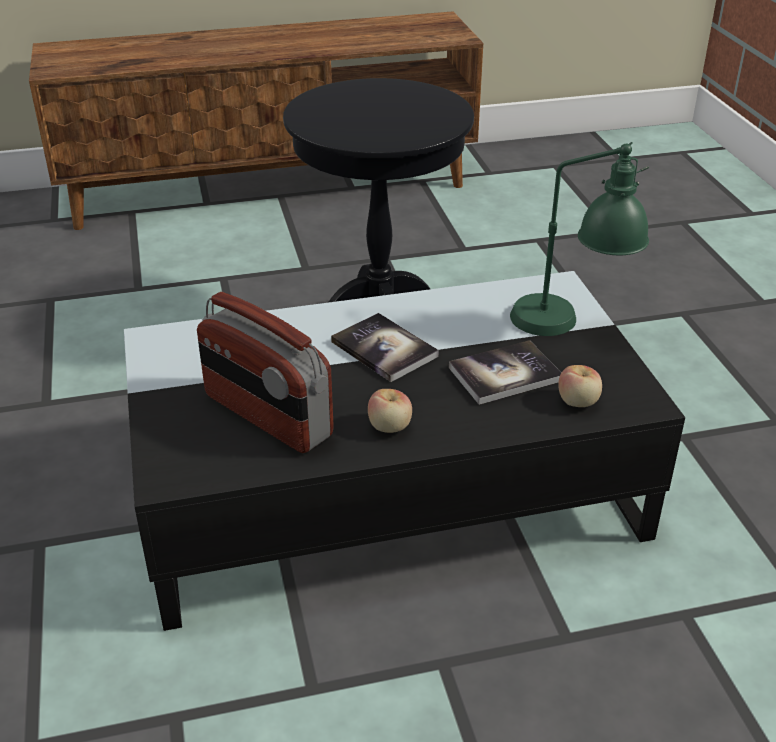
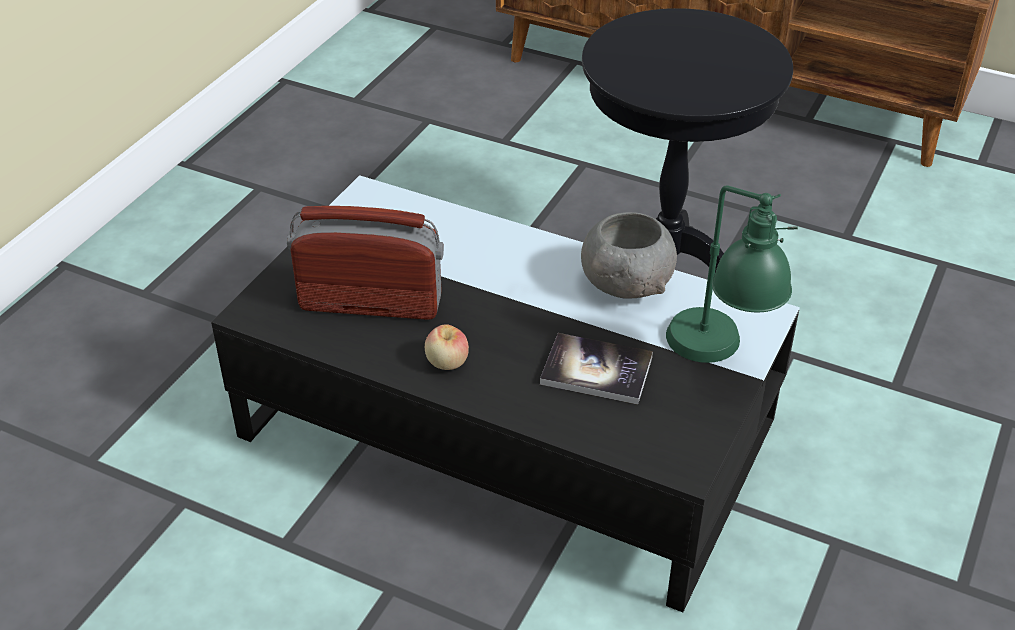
camera: 40 degrees right, 5 degrees up
(267, 416) = (371, 303): radio -> radio turned 105 degrees clockwise
(384, 349) = (527, 294): book -> none
(446, 309) = (626, 284): none -> grey bowl
(578, 402) = (626, 430): apple -> none

